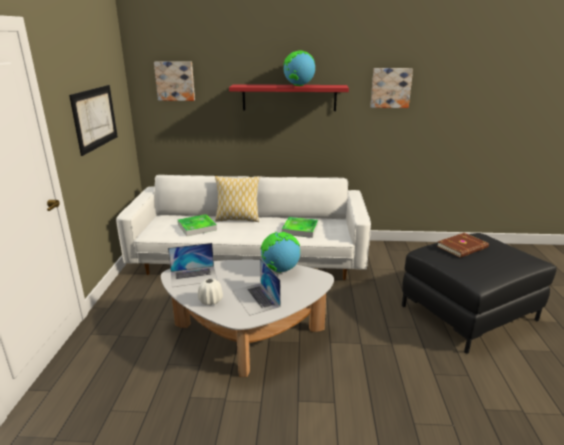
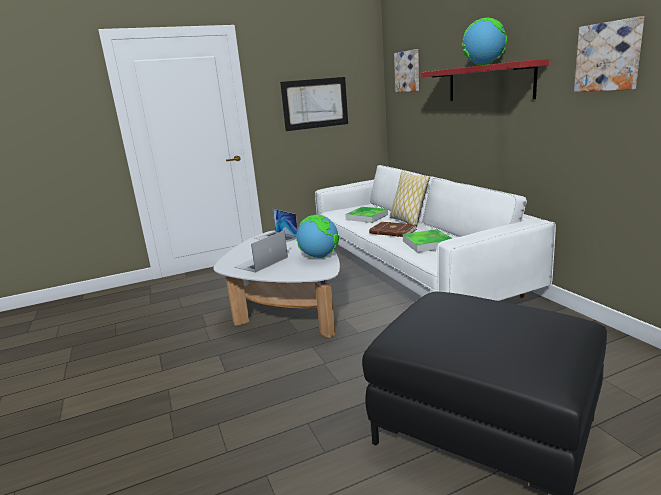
camera: 65 degrees right, 5 degrees down
(211, 301) = (245, 252): white vase -> none
(463, 247) = (485, 312): brown book -> brown book (393, 232)

